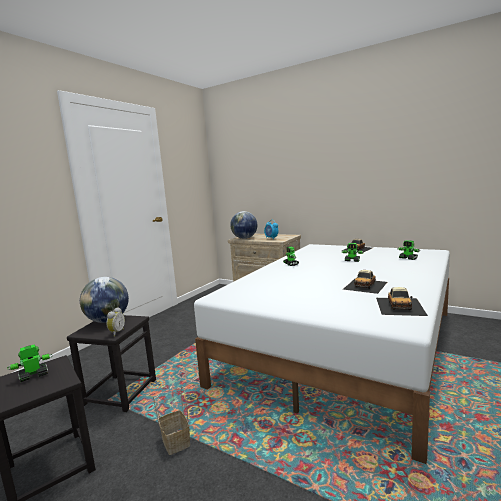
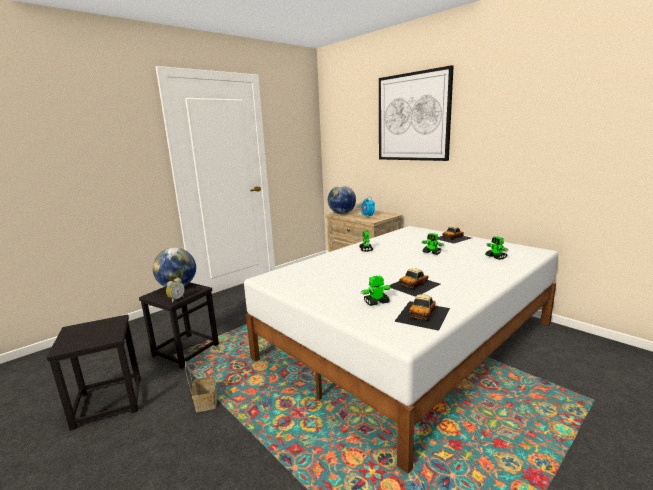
camera: 15 degrees right, 5 degrees up
(33, 376) = (95, 328): toy robot -> toy robot (376, 302)
(305, 147) = (413, 117): none -> picture

